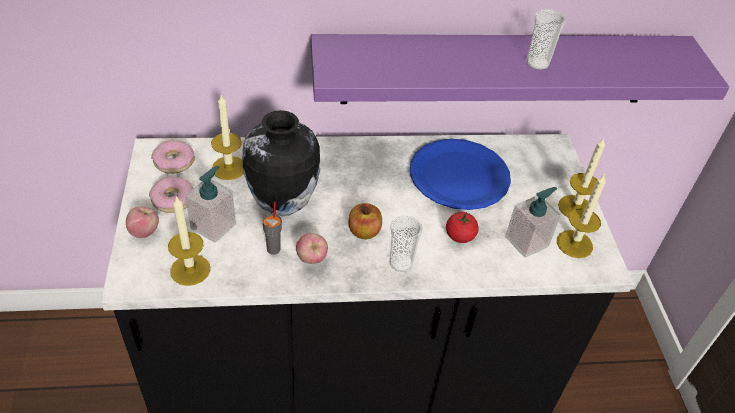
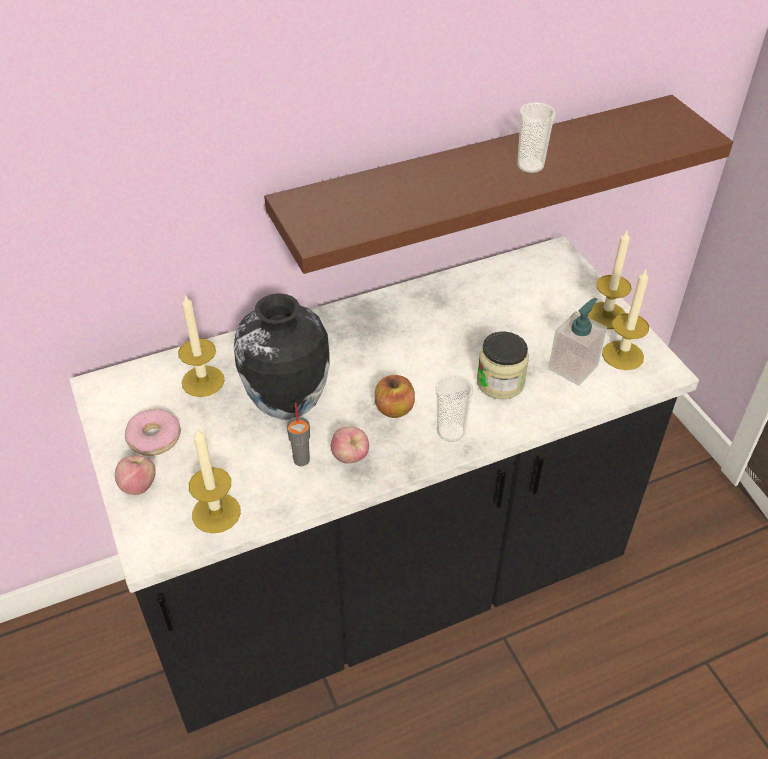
camera: 15 degrees left, 0 degrees up
(174, 162) = (133, 393): donut -> none
(213, 226) = (218, 454): soap dispenser -> none
(459, 176) = (469, 315): blue plate -> none
(460, 236) = (500, 382): tomato -> jar
(499, 69) = (478, 182): purple shelf -> brown shelf

